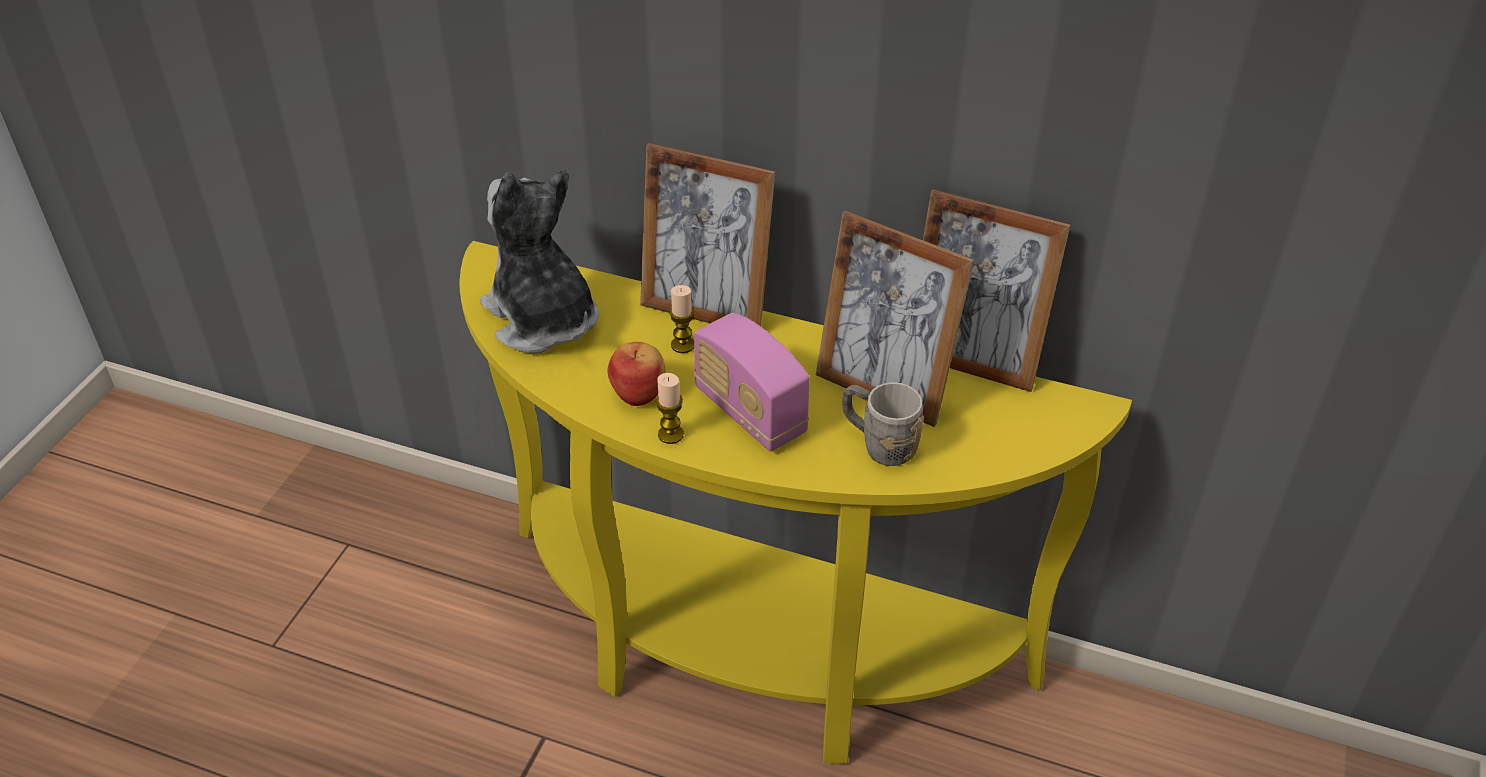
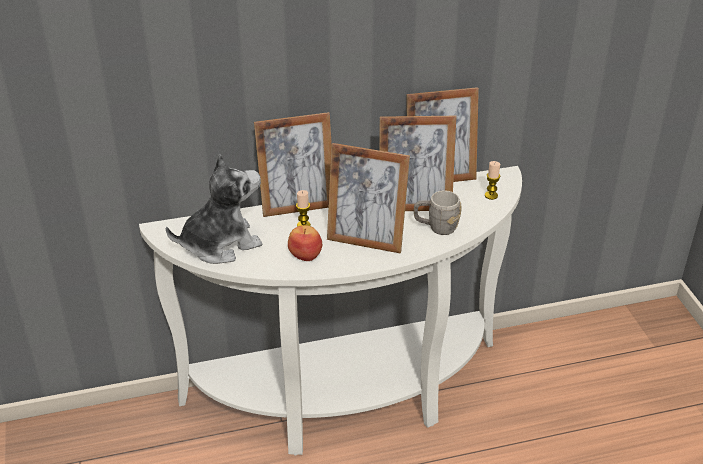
camera: 35 degrees left, 5 degrees down
(542, 319) = (220, 244): plush toy -> plush toy turned 135 degrees clockwise
(671, 434) = (340, 265): candle -> candle (491, 195)
(748, 653) = (349, 400): yellow console table -> white console table
(750, 412) = (366, 239): radio -> picture frame

